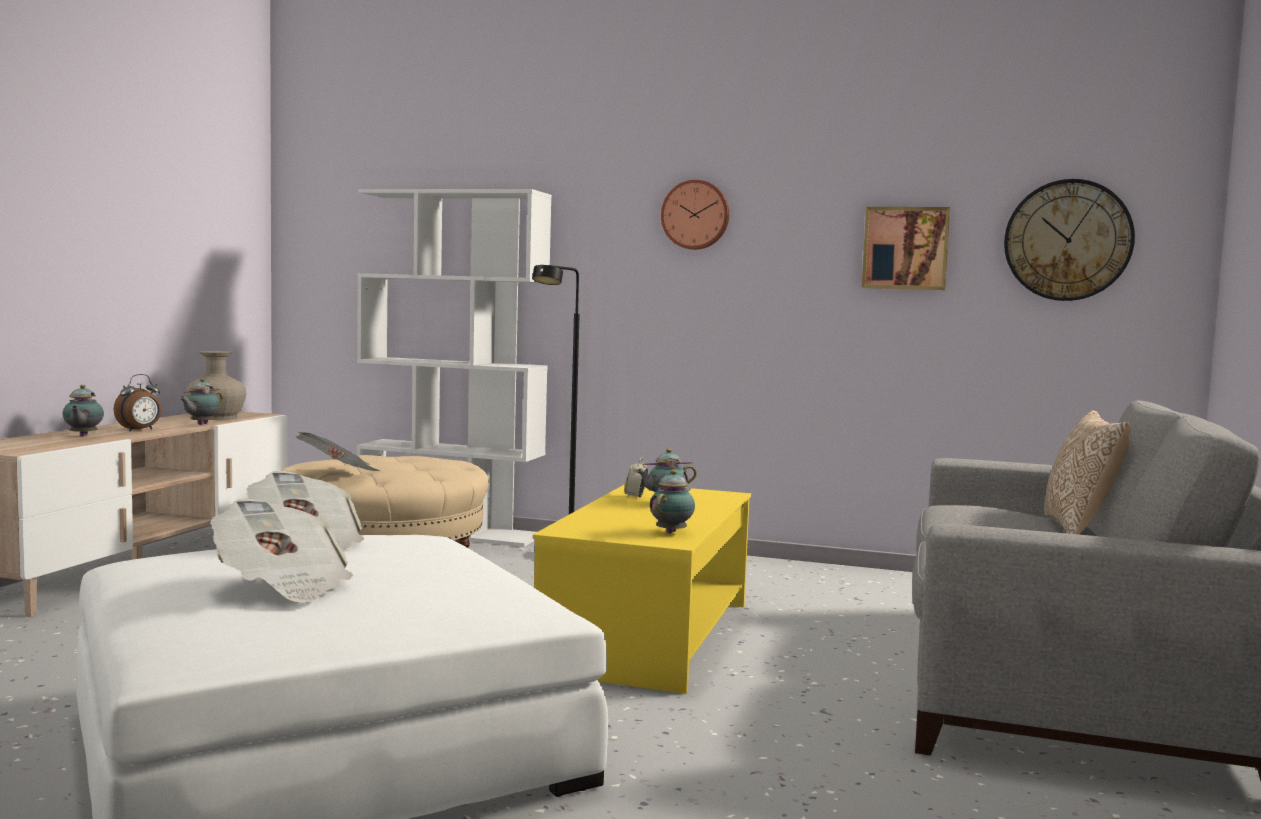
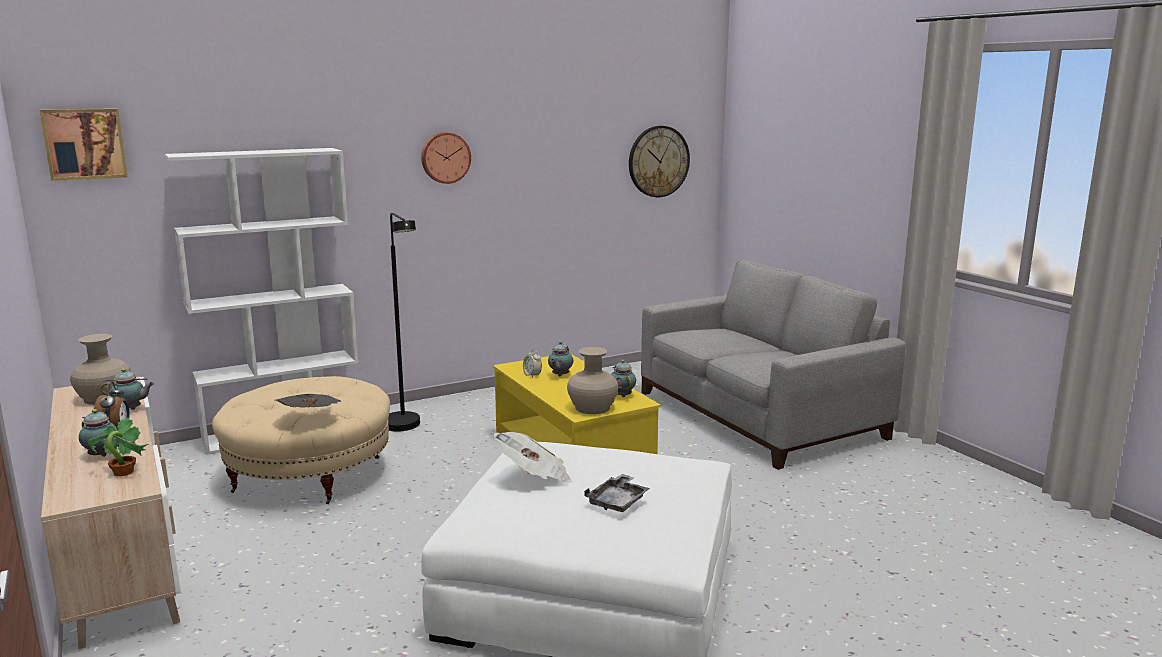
camera: 45 degrees left, 10 degrees up
(51, 444) = (122, 472): none -> potted plant
(201, 424) = (131, 409): teapot -> teapot turned 75 degrees counterclockwise
(282, 585) = (618, 502): newspaper -> grey tray
(597, 530) = (592, 407): none -> beige vase
(905, 248) = (578, 172): picture -> picture (84, 144)
(1080, 528) = (739, 333): pillow -> none

